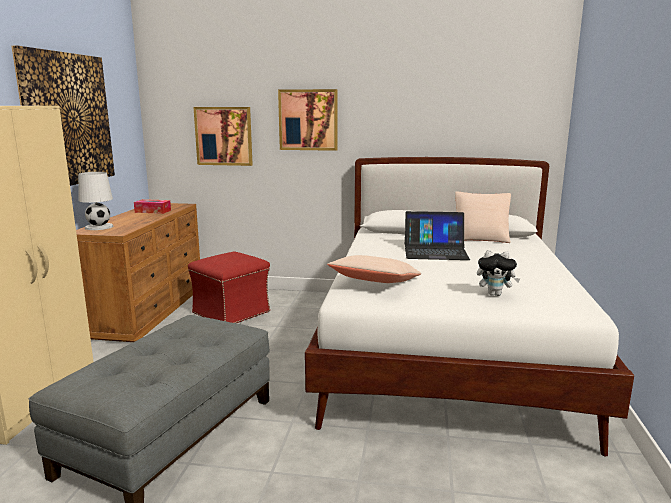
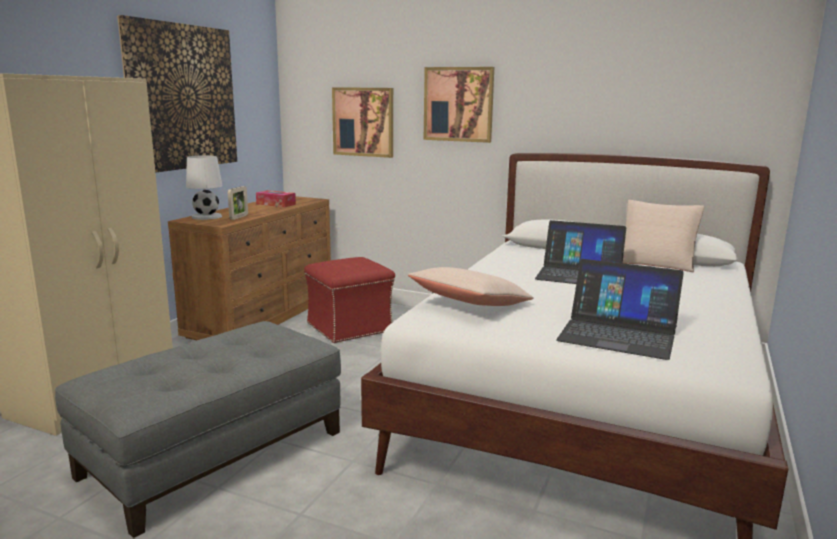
camera: 15 degrees right, 0 degrees up
(130, 225) = (239, 217): none -> picture frame
(495, 294) = (618, 333): plush toy -> laptop

